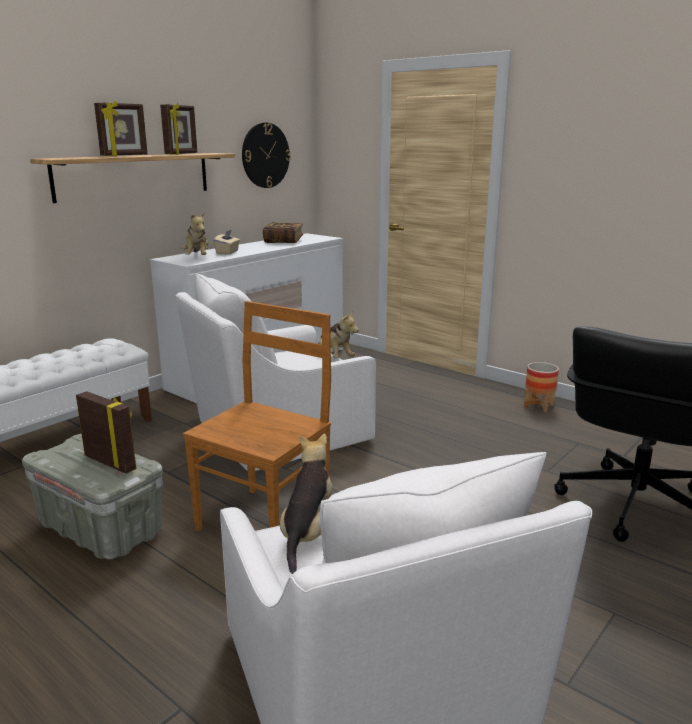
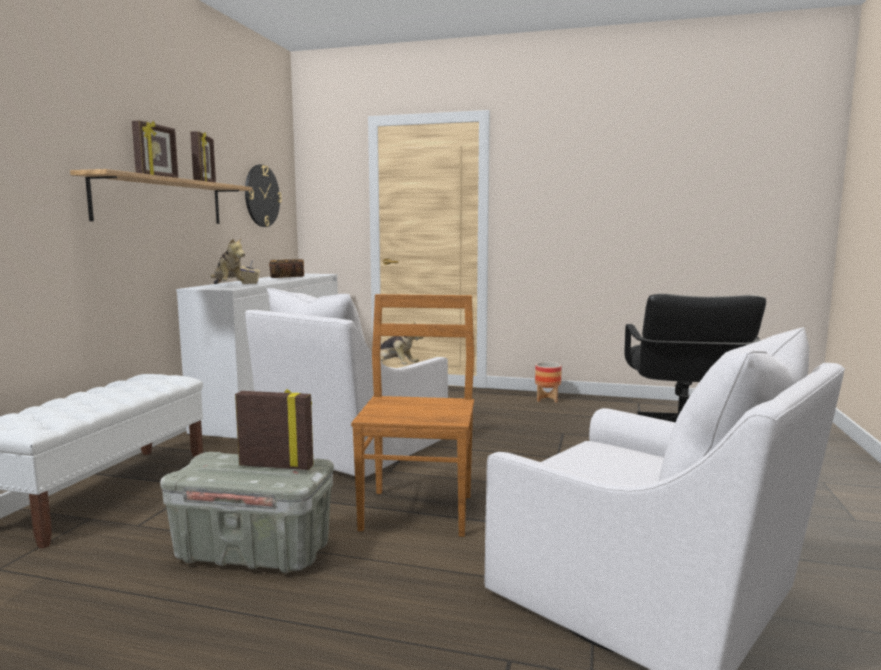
camera: 25 degrees left, 10 degrees down
(309, 534) = (563, 467): plush toy -> none

